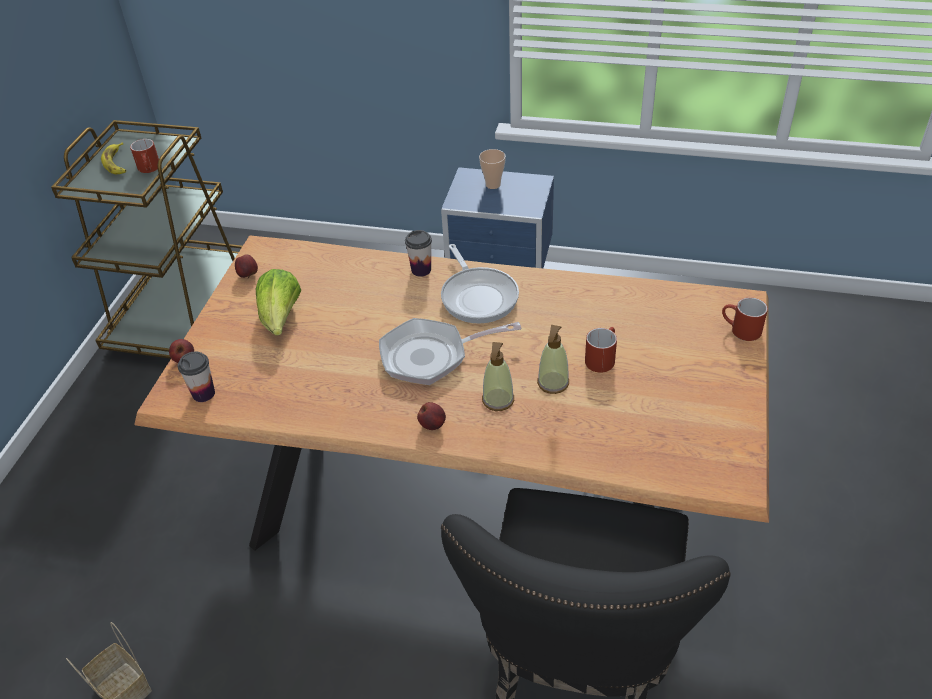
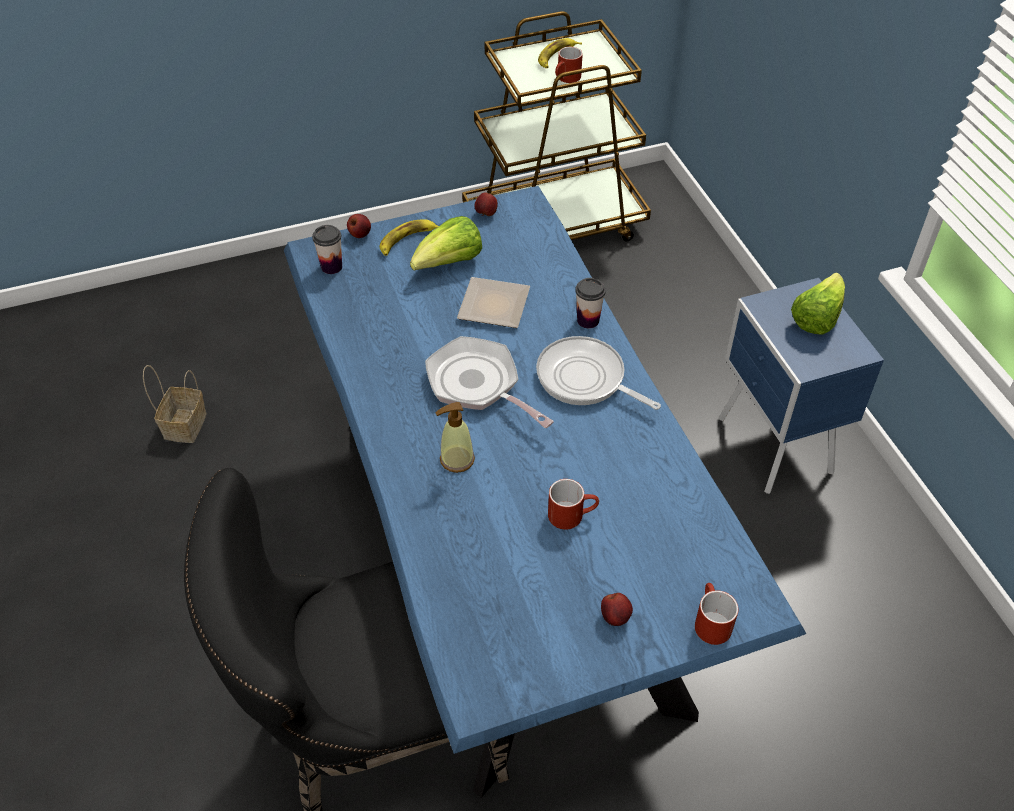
camera: 55 degrees right, 5 degrees up
(226, 333) = (407, 241): none -> banana
(358, 313) = (495, 308): none -> plate
(432, 425) = (394, 428): apple -> apple (616, 617)
(475, 500) = (507, 556): brown dining table -> blue dining table
(478, 296) = (585, 379): frying pan -> frying pan turned 90 degrees clockwise
(493, 185) = (816, 318): cup -> lettuce
(553, 383) = (508, 491): soap dispenser -> none

